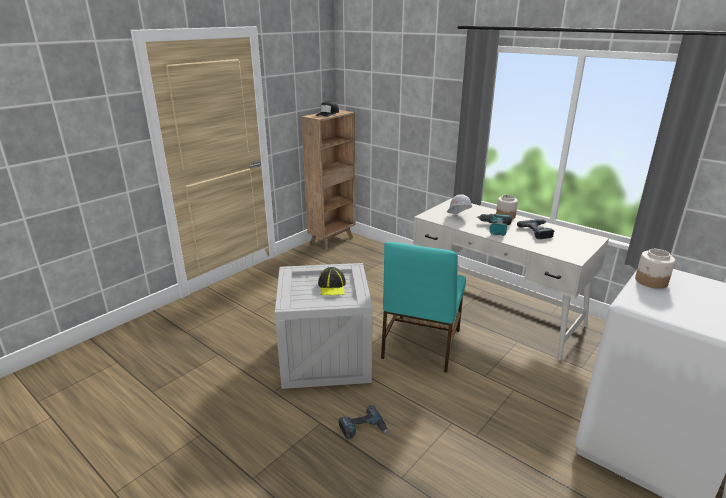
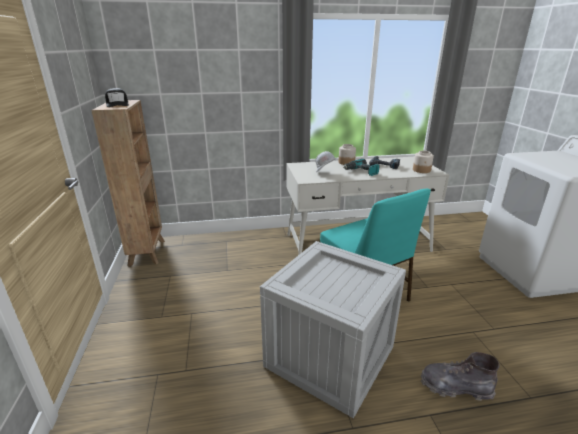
camera: 50 degrees left, 0 degrees up
(332, 286) = (337, 274): cap -> none
(363, 429) = (455, 387): power drill -> grey boot
(651, 281) = (539, 161): jar -> jar (421, 170)

